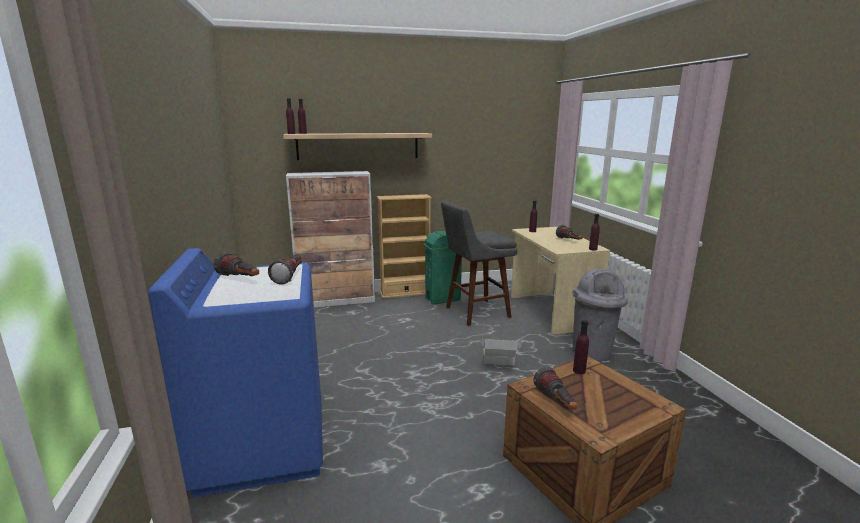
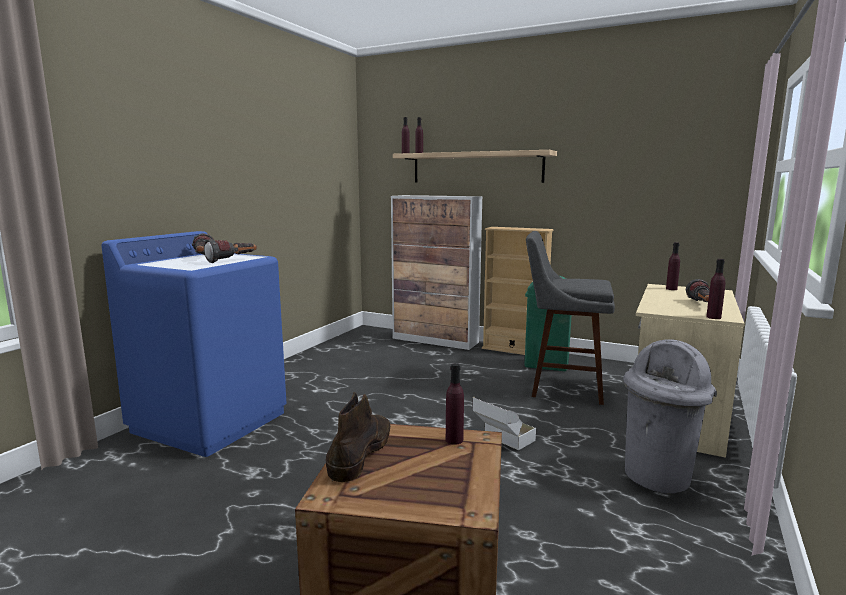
camera: 40 degrees right, 5 degrees down
(556, 402) = (361, 452): flashlight -> brown boot

